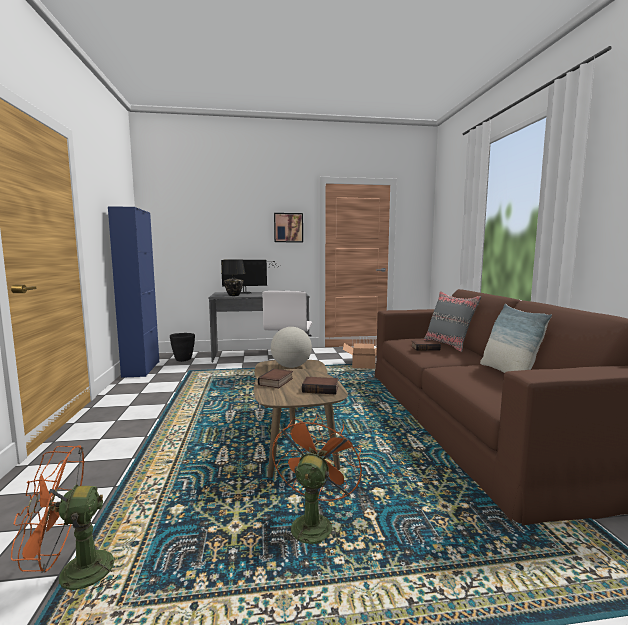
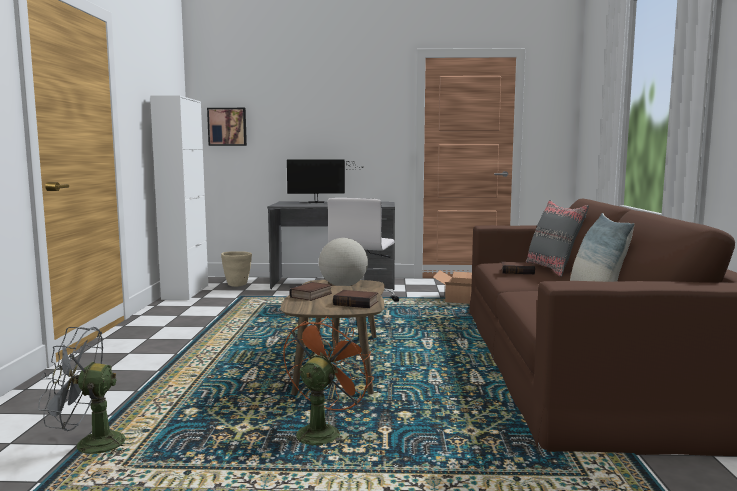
camera: 10 degrees right, 0 degrees up
(73, 575) = (89, 446): orange fan -> grey fan
(141, 369) = (185, 292): blue cabinet -> white cabinet
(183, 360) = (237, 285): black planter -> beige planter
(234, 295) = (299, 205): black table lamp -> none
(288, 227) = (375, 117): picture -> picture (227, 127)

